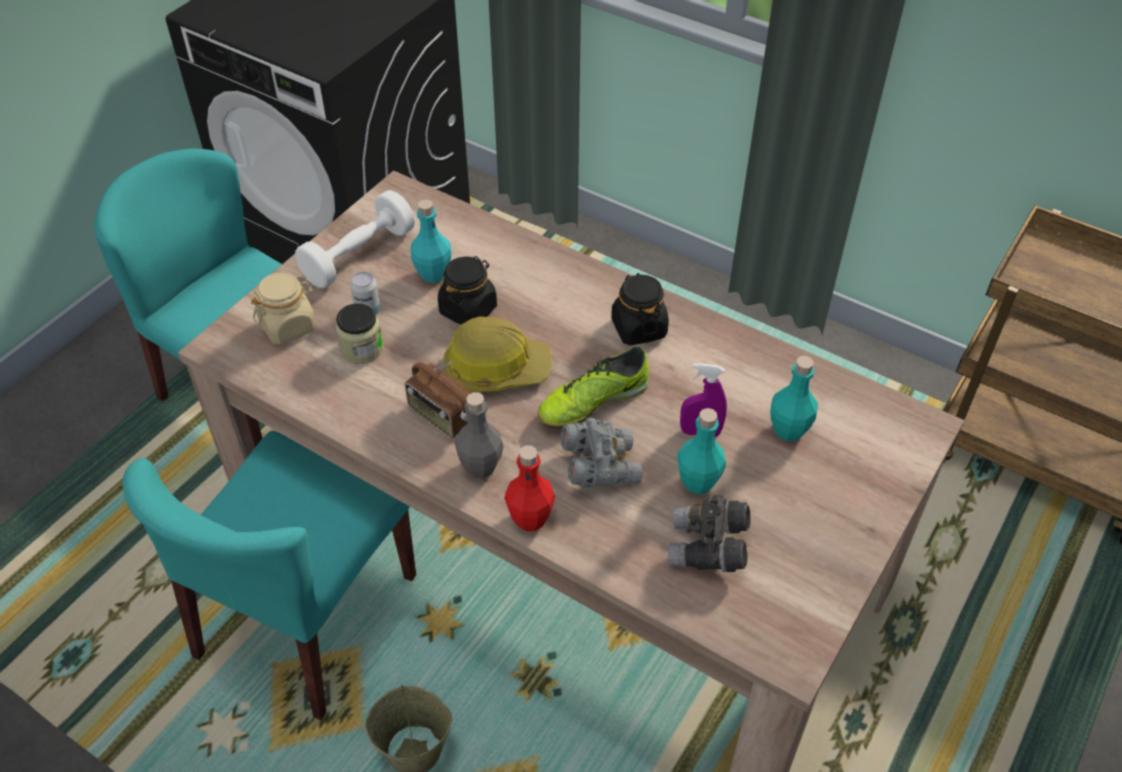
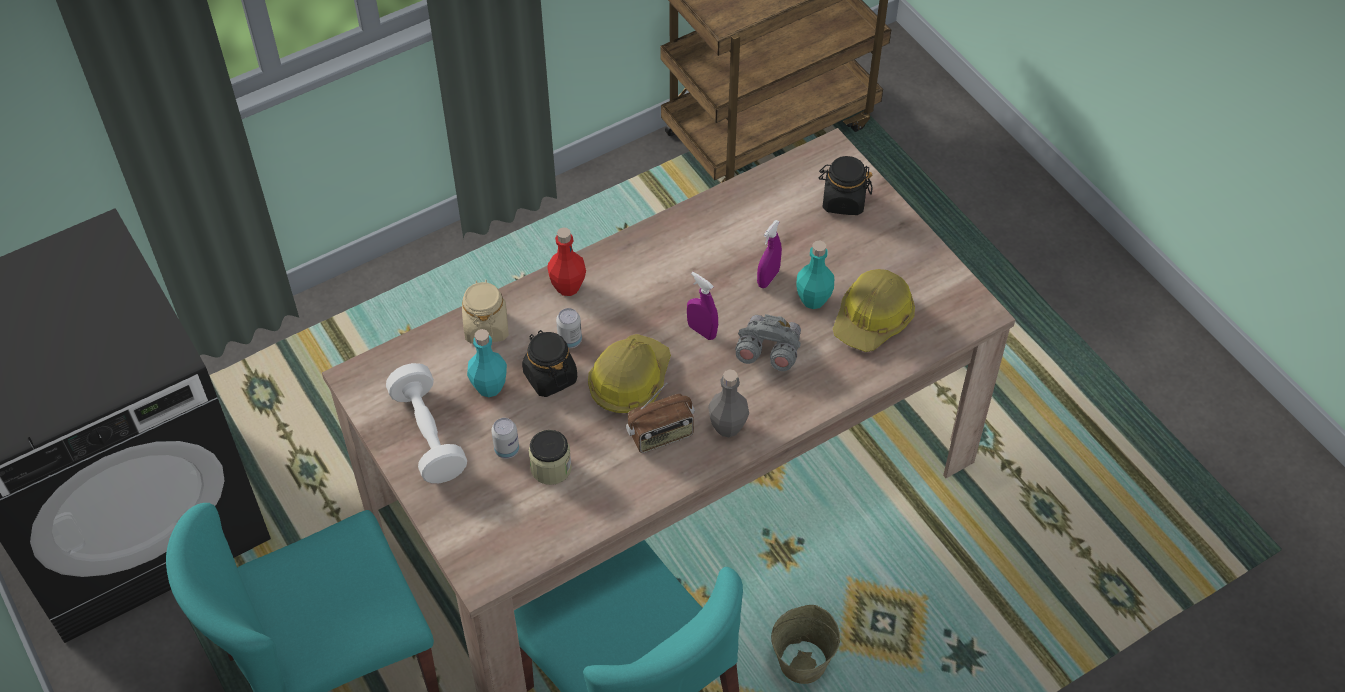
camera: 65 degrees left, 5 degrees up
(289, 326) = (489, 515): beige jar -> beige jar (486, 327)
(519, 308) = (570, 340): none -> can
(530, 519) = (794, 413): red bottle -> red bottle (568, 287)
(593, 402) = (702, 331): shoe -> purple spray bottle
(638, 328) = (641, 271): black jar -> black jar (843, 201)
(708, 548) = (873, 319): grey binoculars -> hard hat
(788, 430) = (794, 227): turquoise bottle -> none

